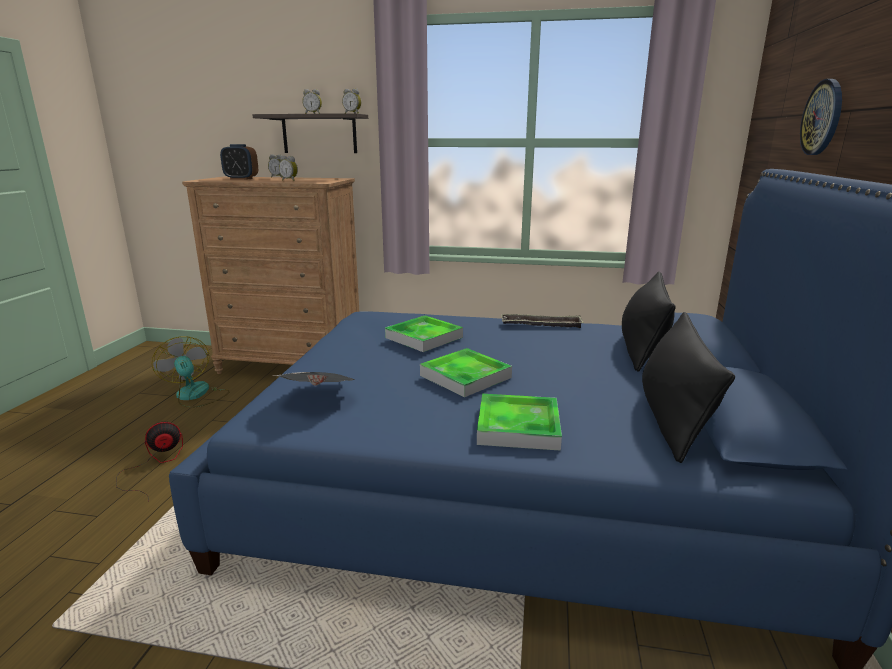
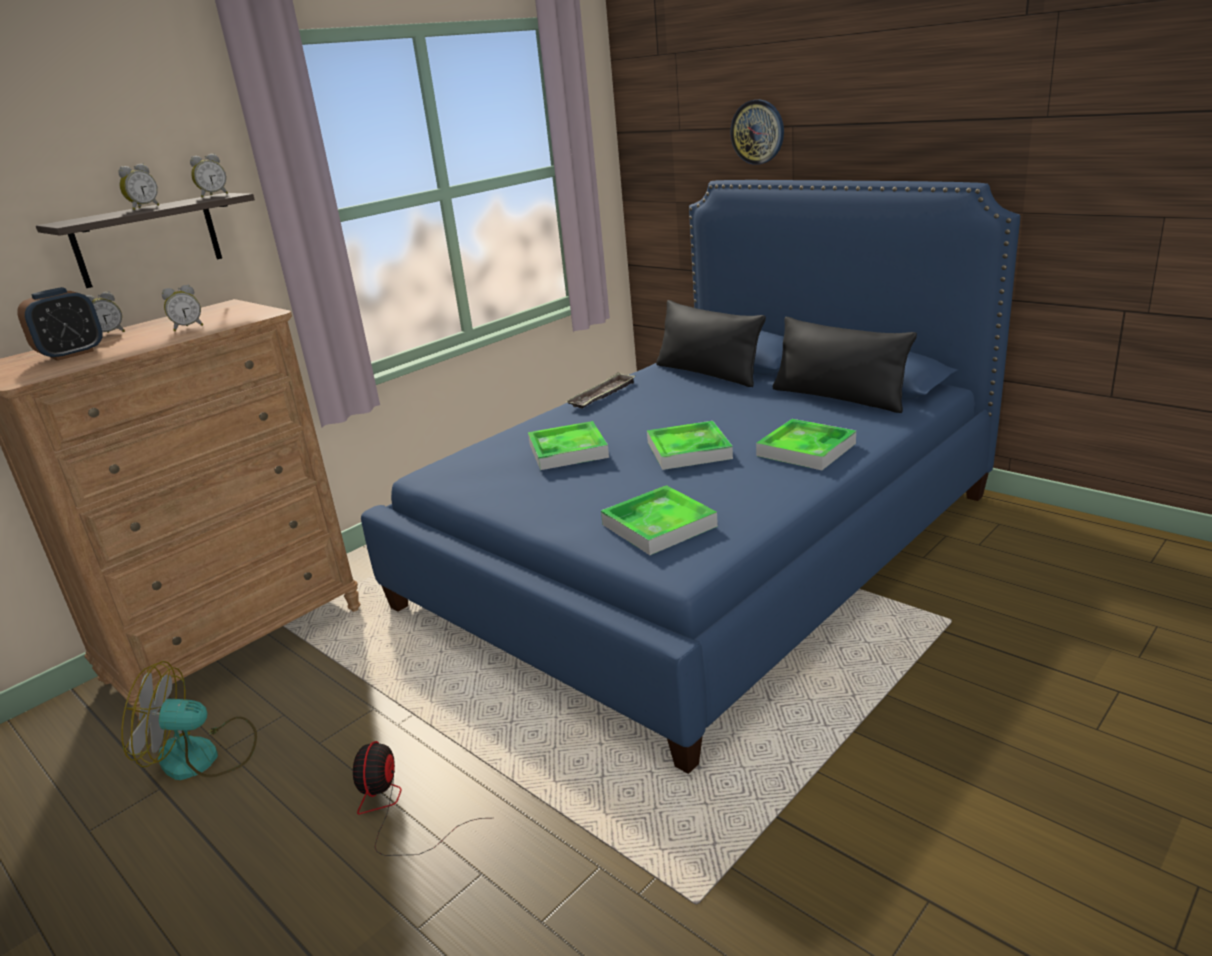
camera: 55 degrees left, 5 degrees up
(319, 397) = (659, 525): newspaper -> tray

